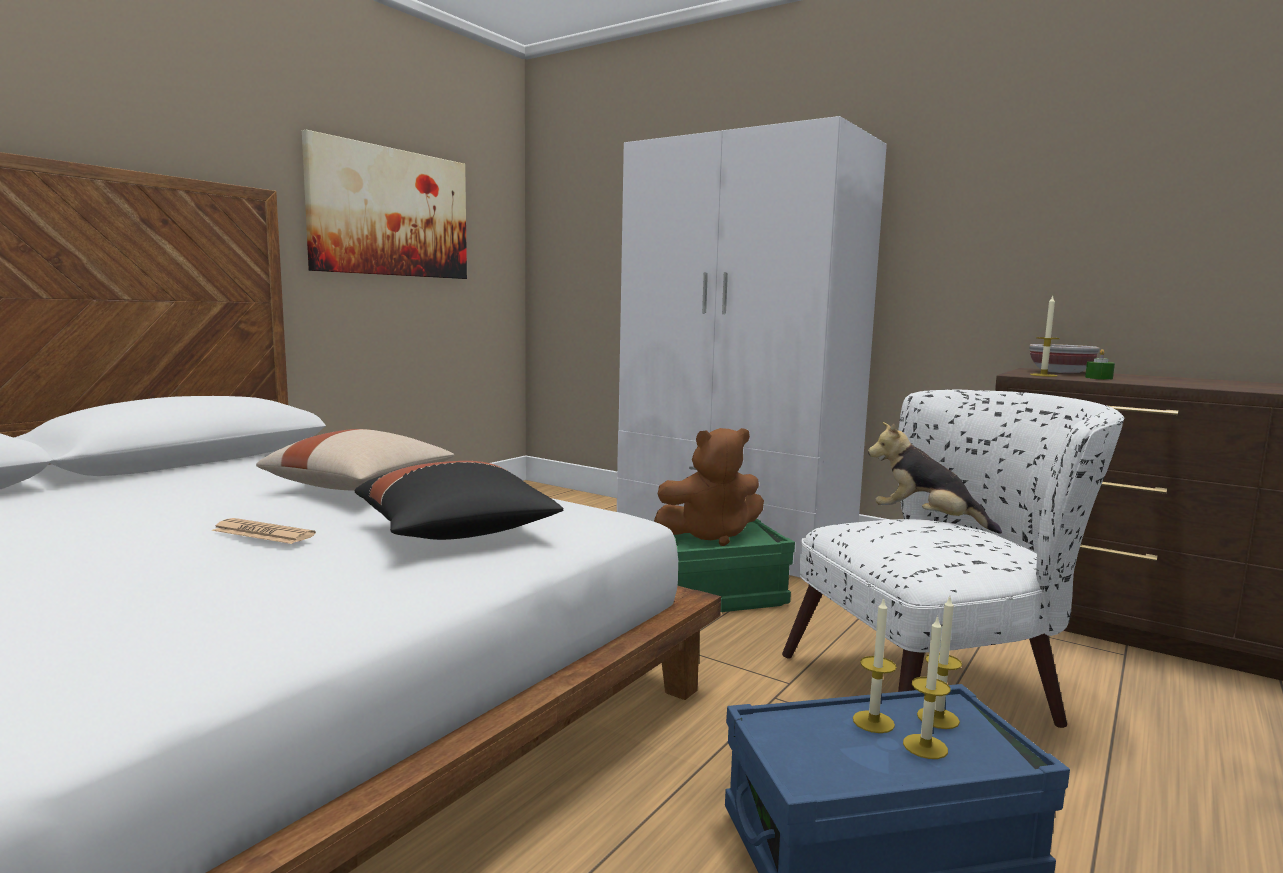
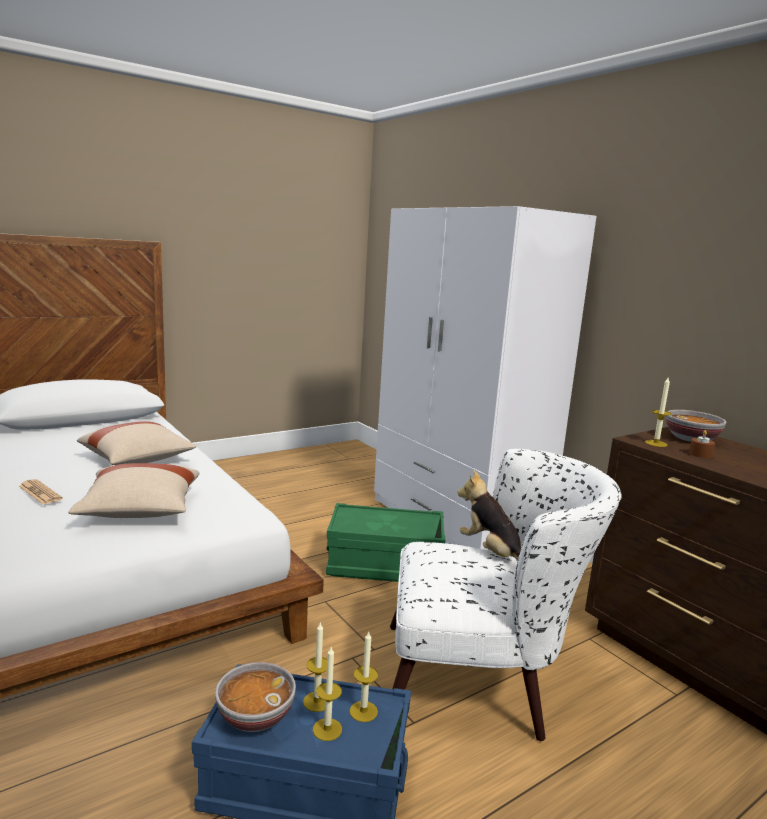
camera: 20 degrees right, 5 degrees up
(391, 212) = (251, 248): picture -> none
(457, 533) = (140, 511): black pillow -> beige pillow
(710, 535) = (392, 522): brown plush toy -> none
(826, 754) = (254, 716): none -> bowl
(1098, 378) = (700, 454): green candle -> brown candle

